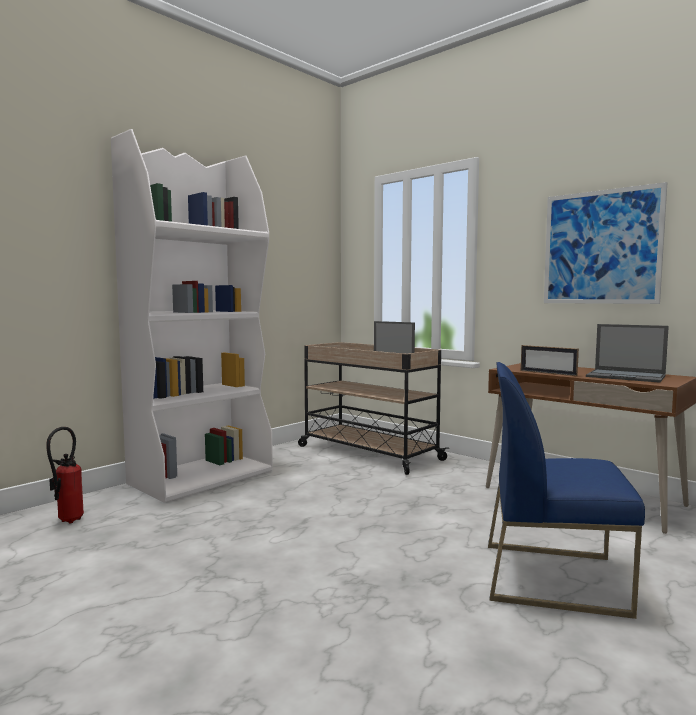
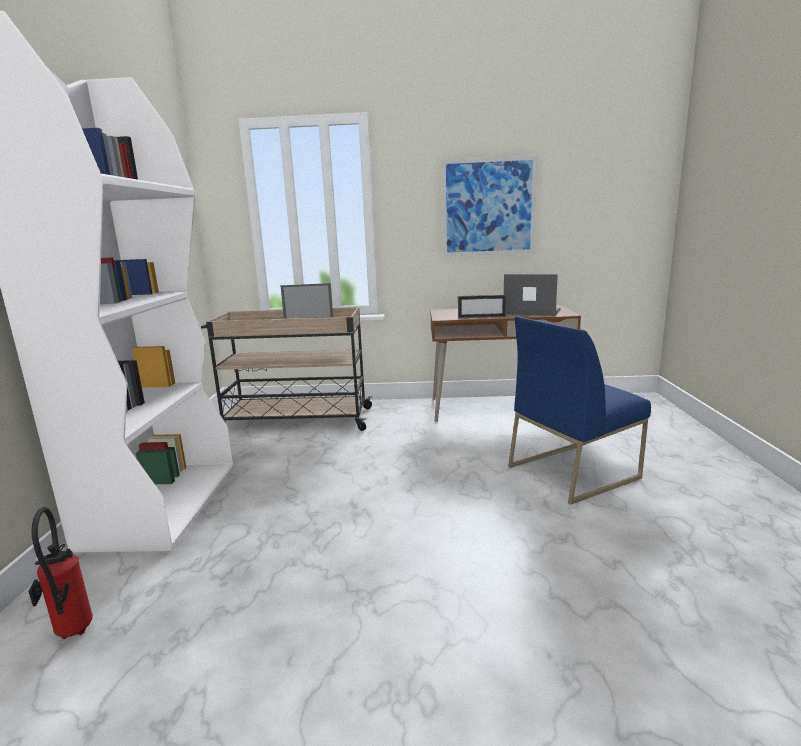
camera: 40 degrees left, 10 degrees up
(626, 376) = (531, 311): laptop -> laptop turned 150 degrees counterclockwise

